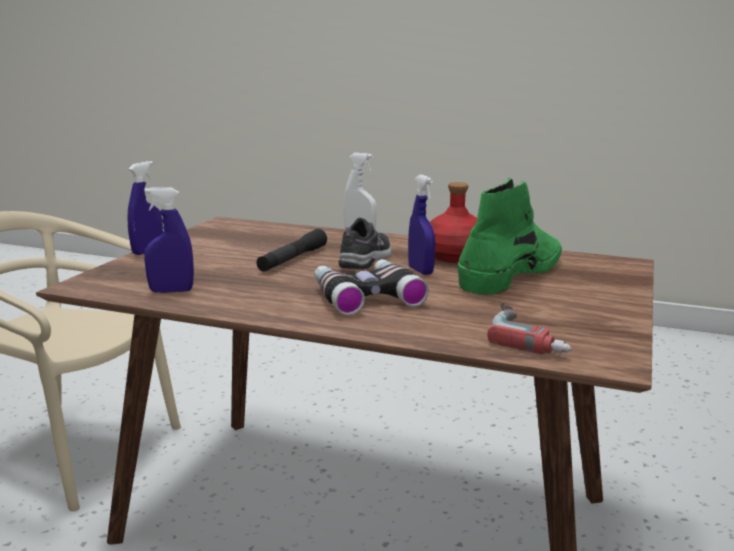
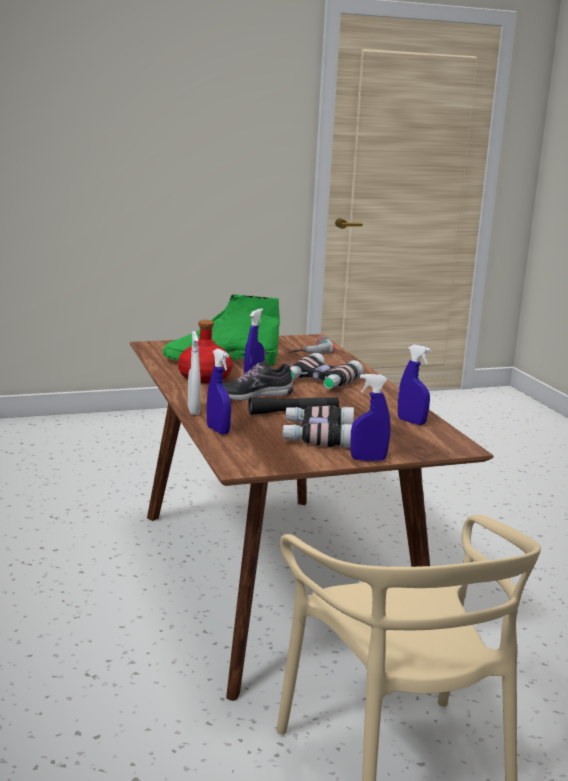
camera: 130 degrees left, 0 degrees up
(226, 251) = (316, 435): none -> binoculars
(300, 231) = (218, 430): none -> blue spray bottle

